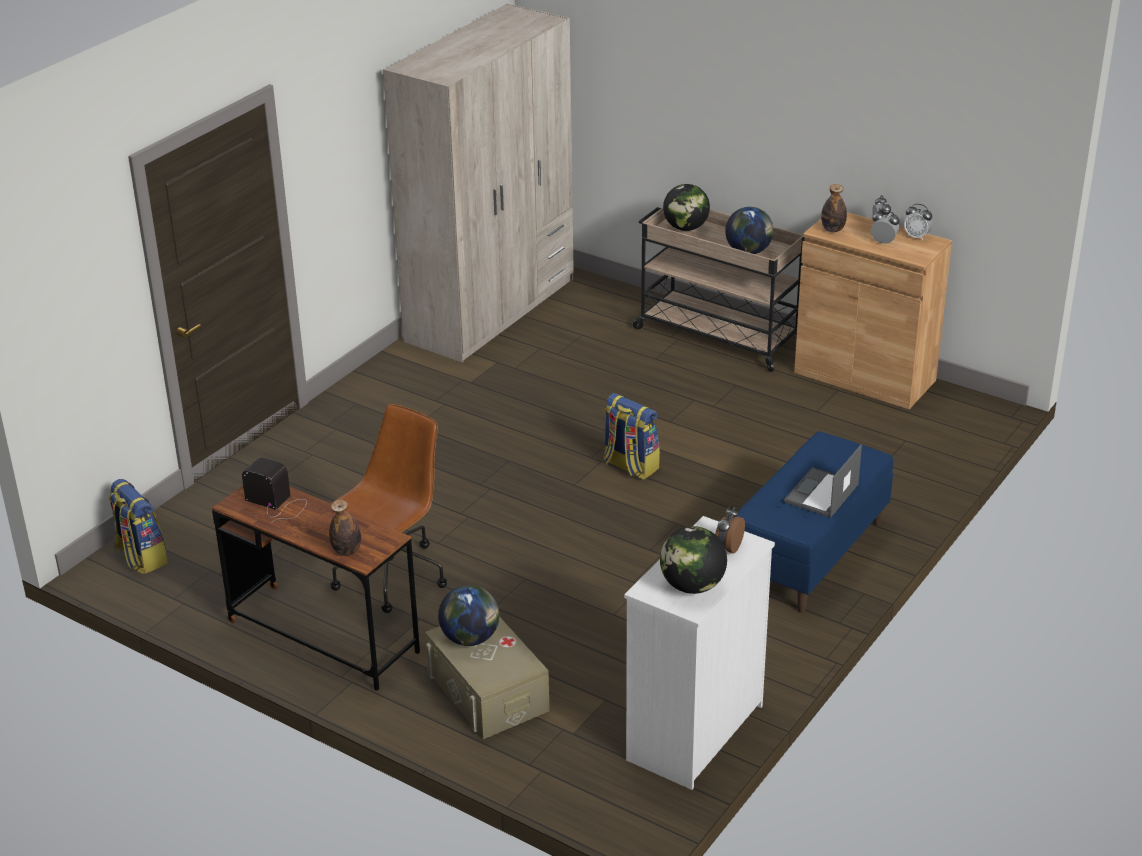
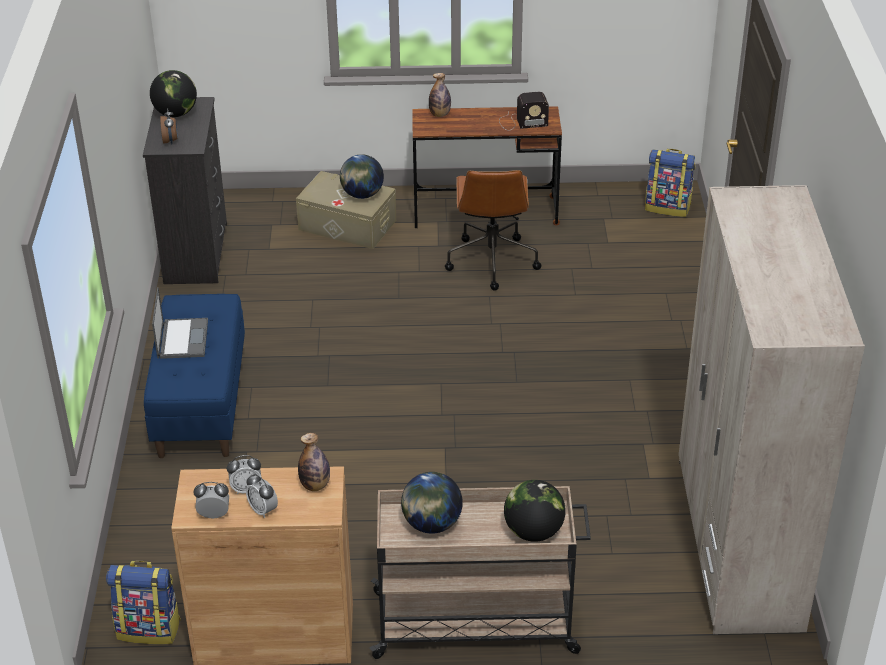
camera: 145 degrees right, 5 degrees up
(630, 466) = (413, 420): backpack -> backpack (149, 628)
(693, 733) = (196, 252): white dresser -> black dresser

